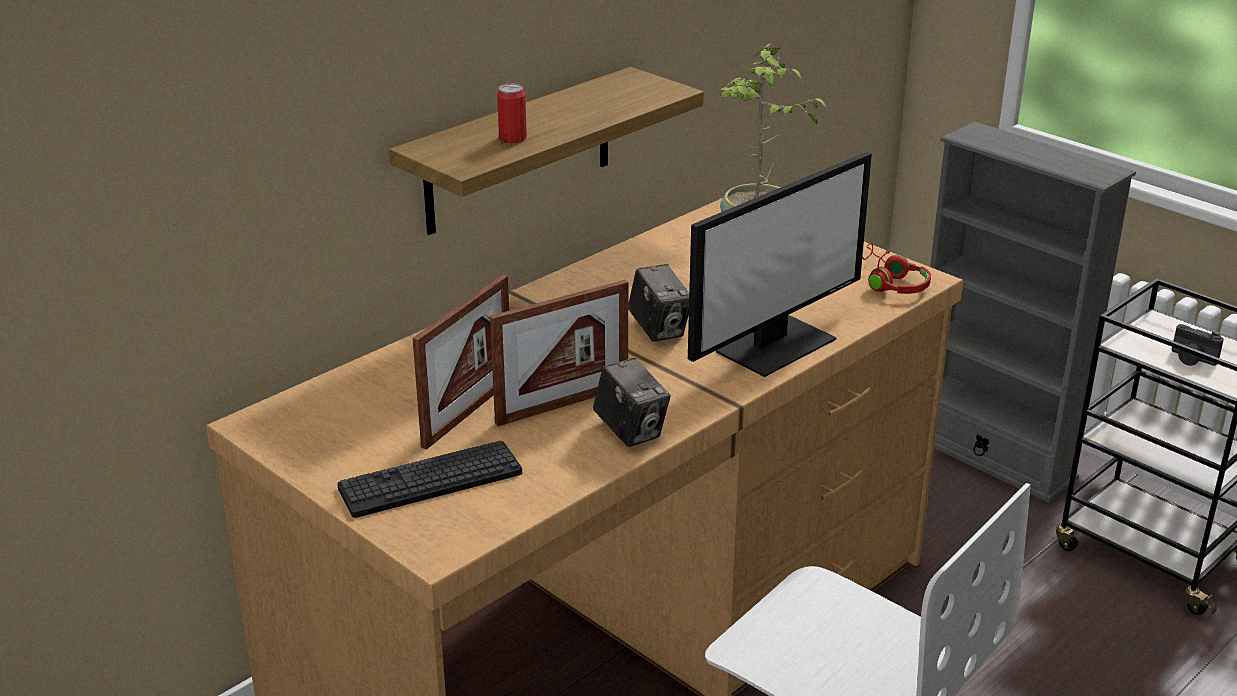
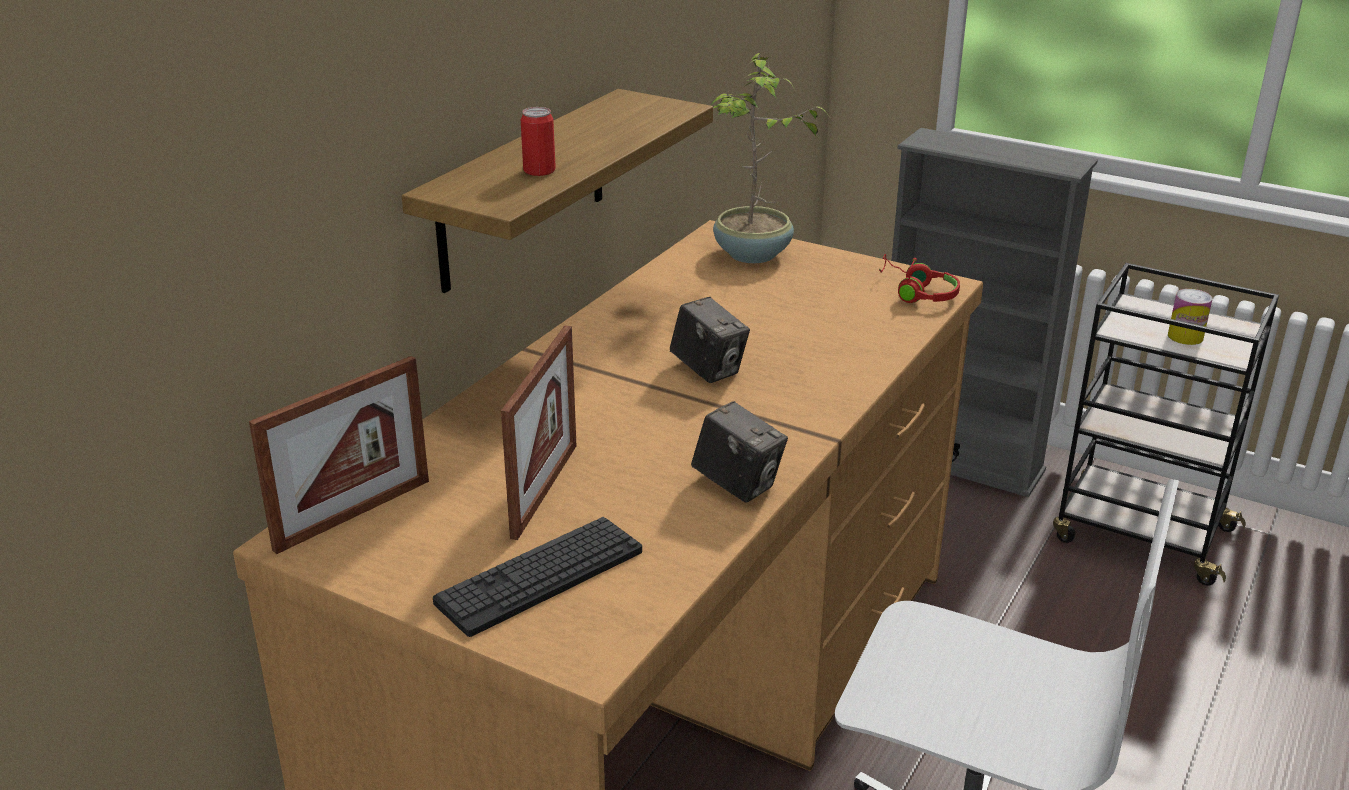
camera: 15 degrees left, 0 degrees up
(562, 404) = (647, 465): picture frame -> picture frame (353, 515)
(775, 344) = (837, 369): monitor -> none
(1191, 359) = (1185, 336): camera -> can

